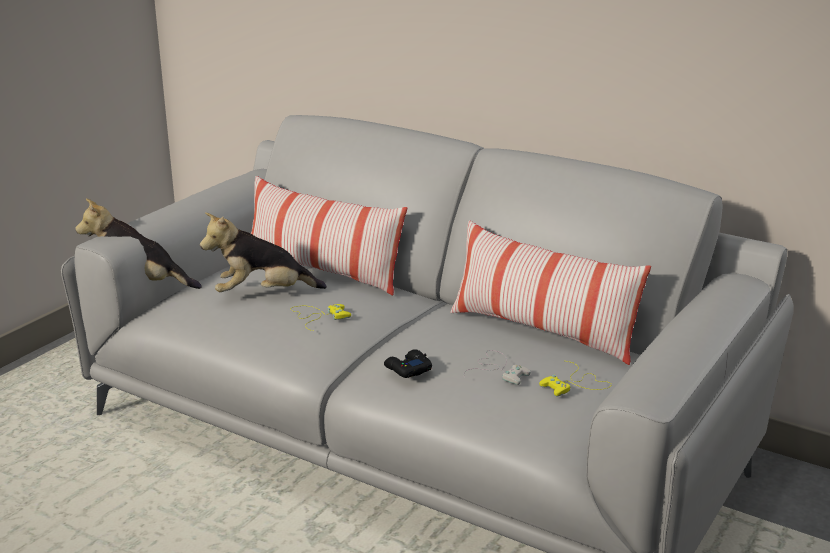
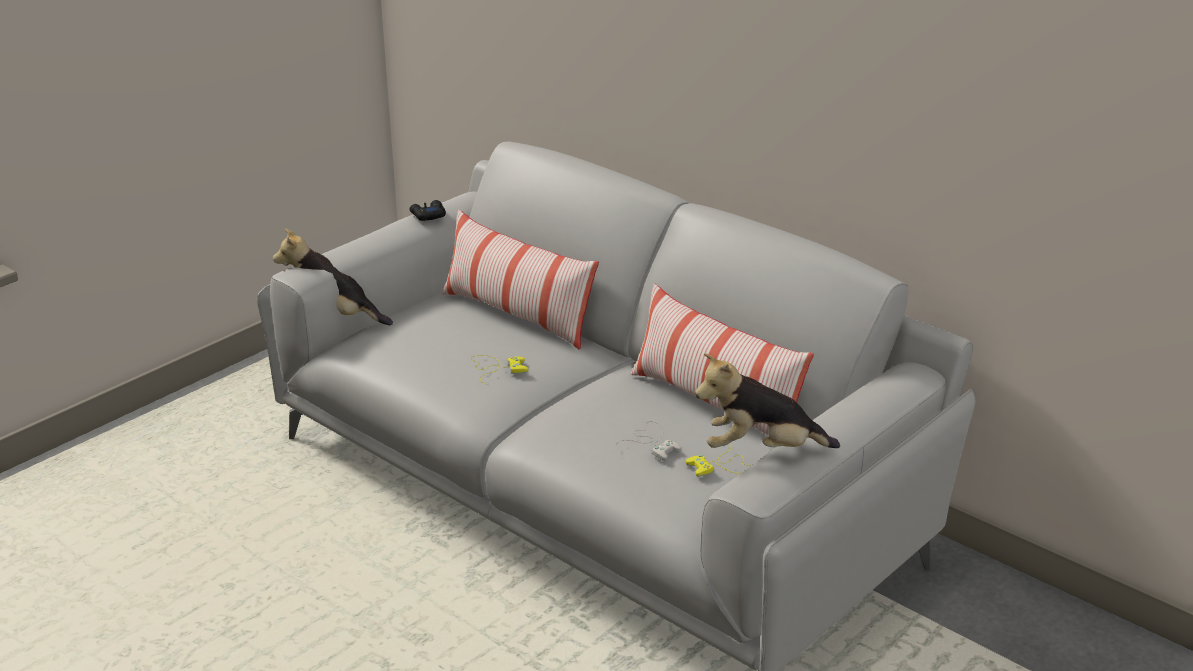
camera: 10 degrees right, 5 degrees up
(262, 294) = (449, 338): plush toy -> plush toy (761, 450)
(407, 369) = (565, 434): black game controller -> black game controller (427, 215)

